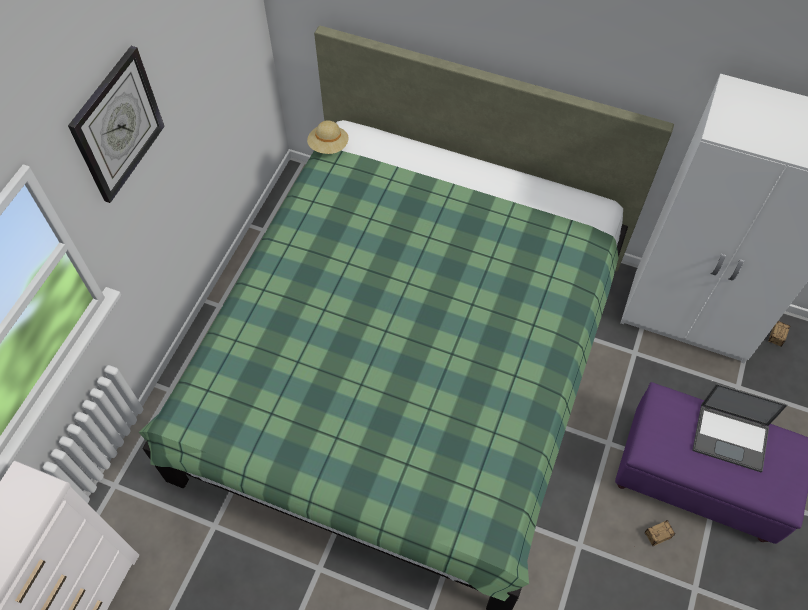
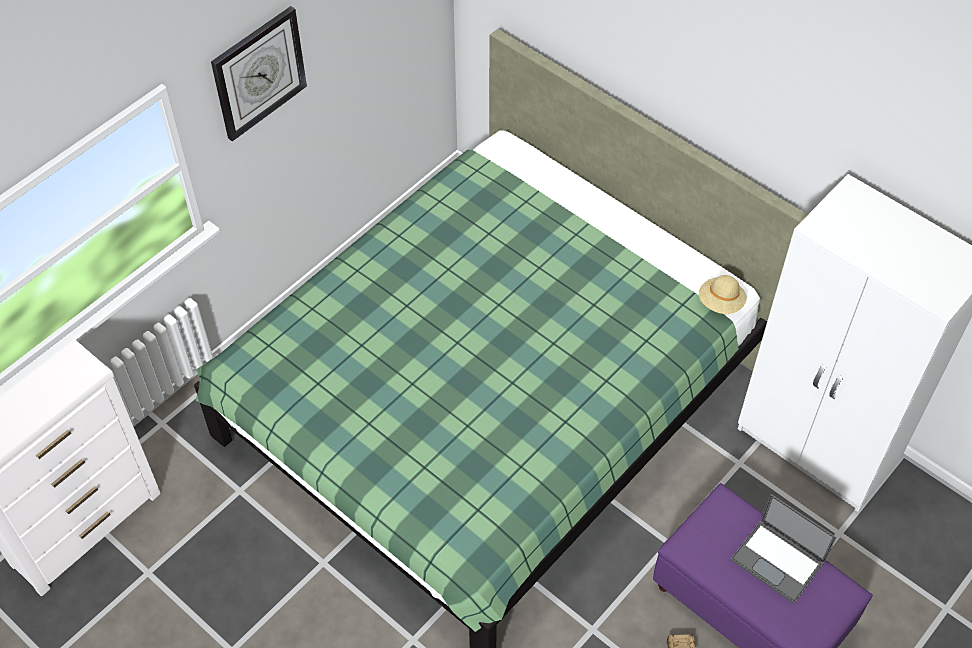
camera: 20 degrees right, 5 degrees down
(328, 146) = (478, 152): beige hat -> beige hat (721, 303)
(773, 347) = (900, 506): storage box -> none

